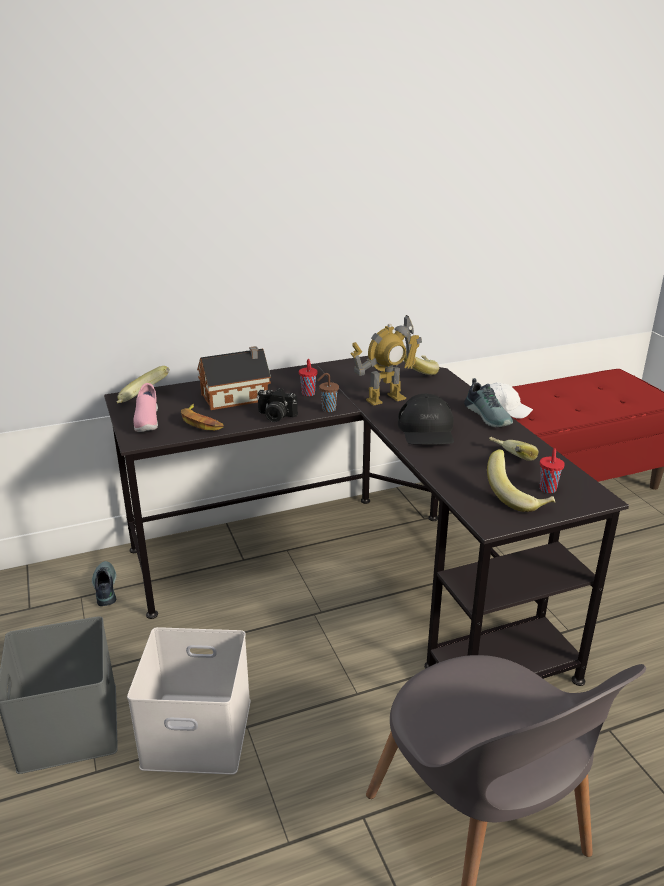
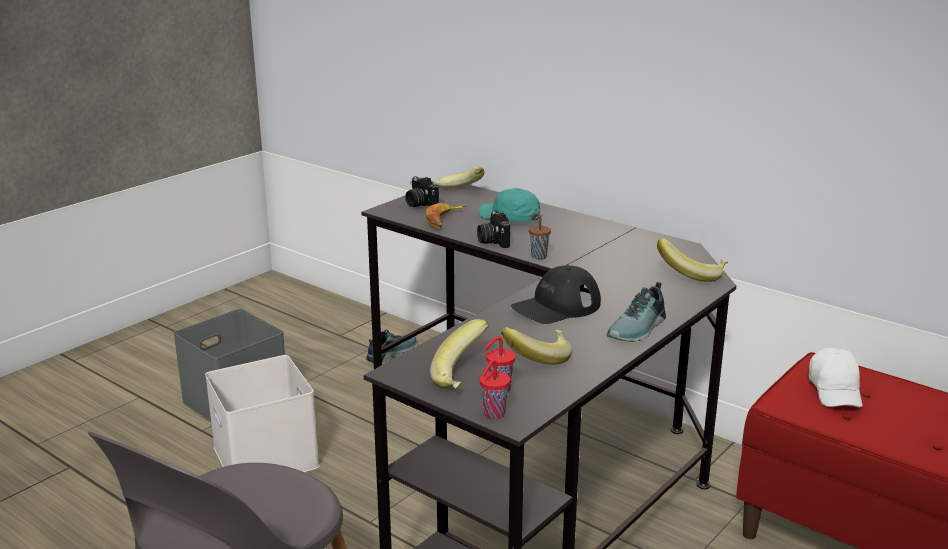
camera: 60 degrees right, 5 degrees down
(147, 422) = (419, 204): pink shoe -> camera
(237, 397) = (510, 219): toy house -> turquoise cap
(308, 394) = (559, 241): red cup -> red cup (493, 414)
(385, 399) = (601, 274): toy robot -> none

